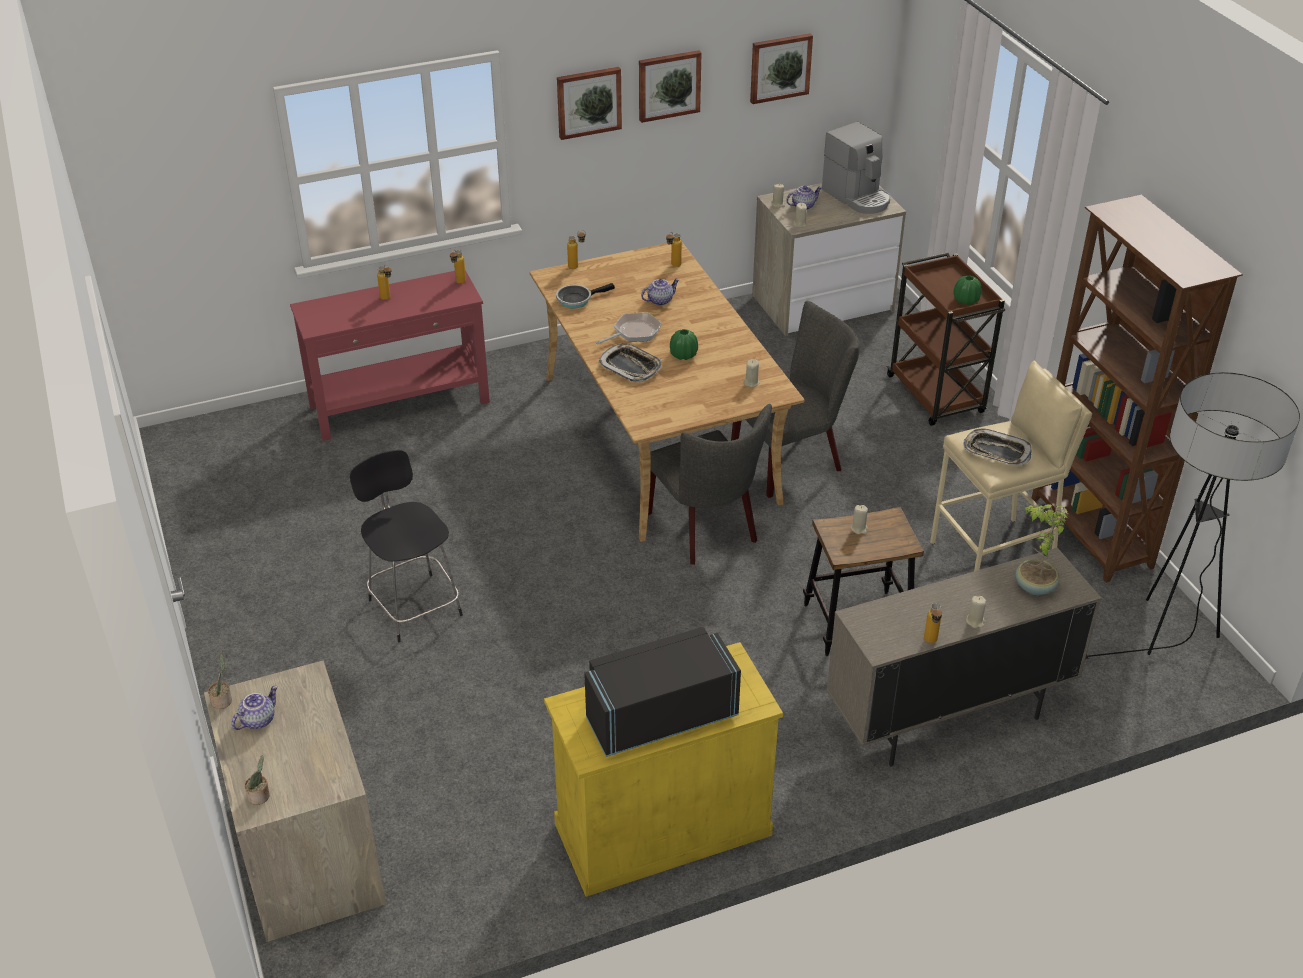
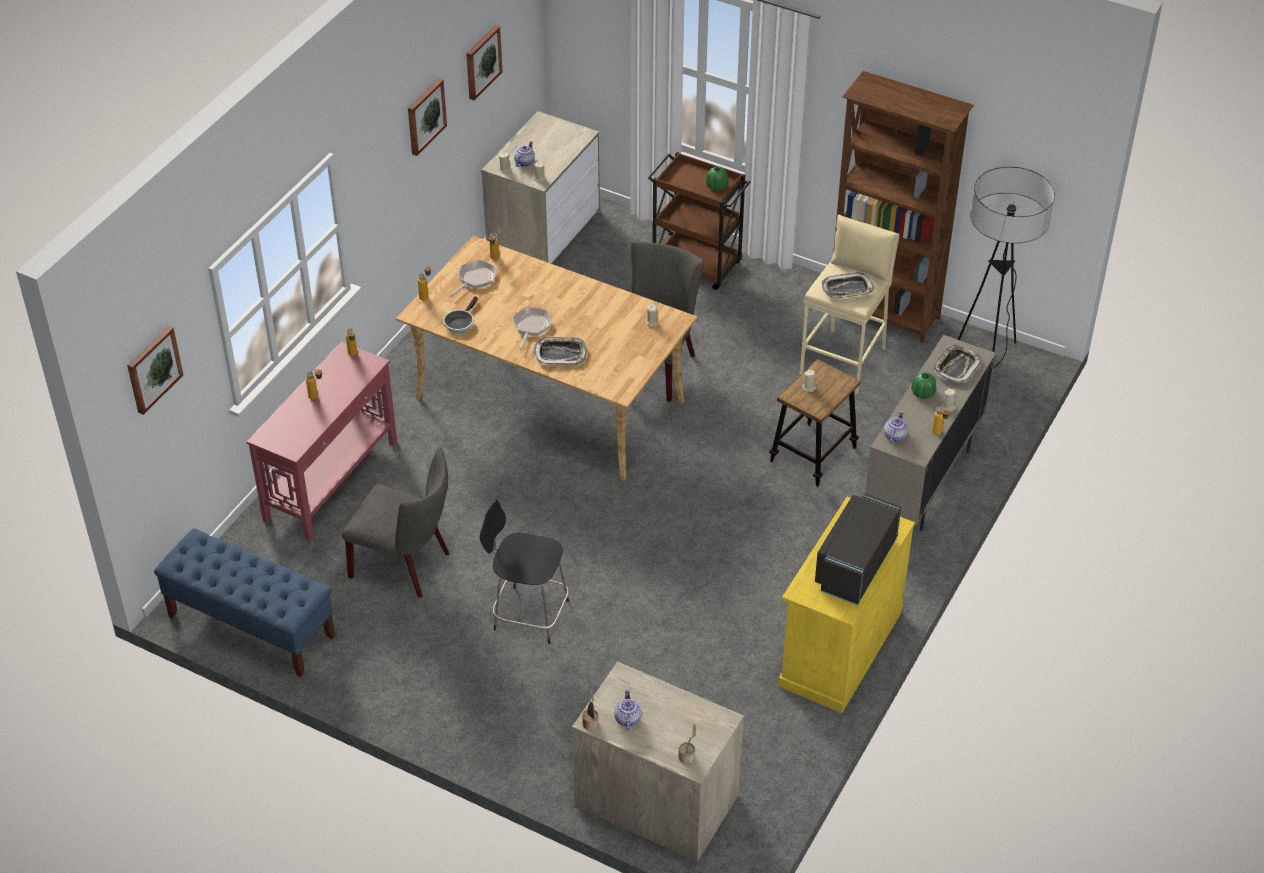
camera: 40 degrees left, 5 degrees up
(195, 480) = (251, 626): none -> blue bench
(588, 102) = (383, 159): picture -> picture (153, 369)
(636, 273) = (475, 279): none -> frying pan
(660, 300) = (518, 292): teapot -> teapot (894, 436)
(683, 355) = (584, 326): green vase -> green vase (923, 393)
(706, 530) = (656, 448): grey chair -> grey chair (406, 565)
(857, 197) = (553, 135): coffee machine -> none
(1034, 586) = (956, 367): potted plant -> tray

